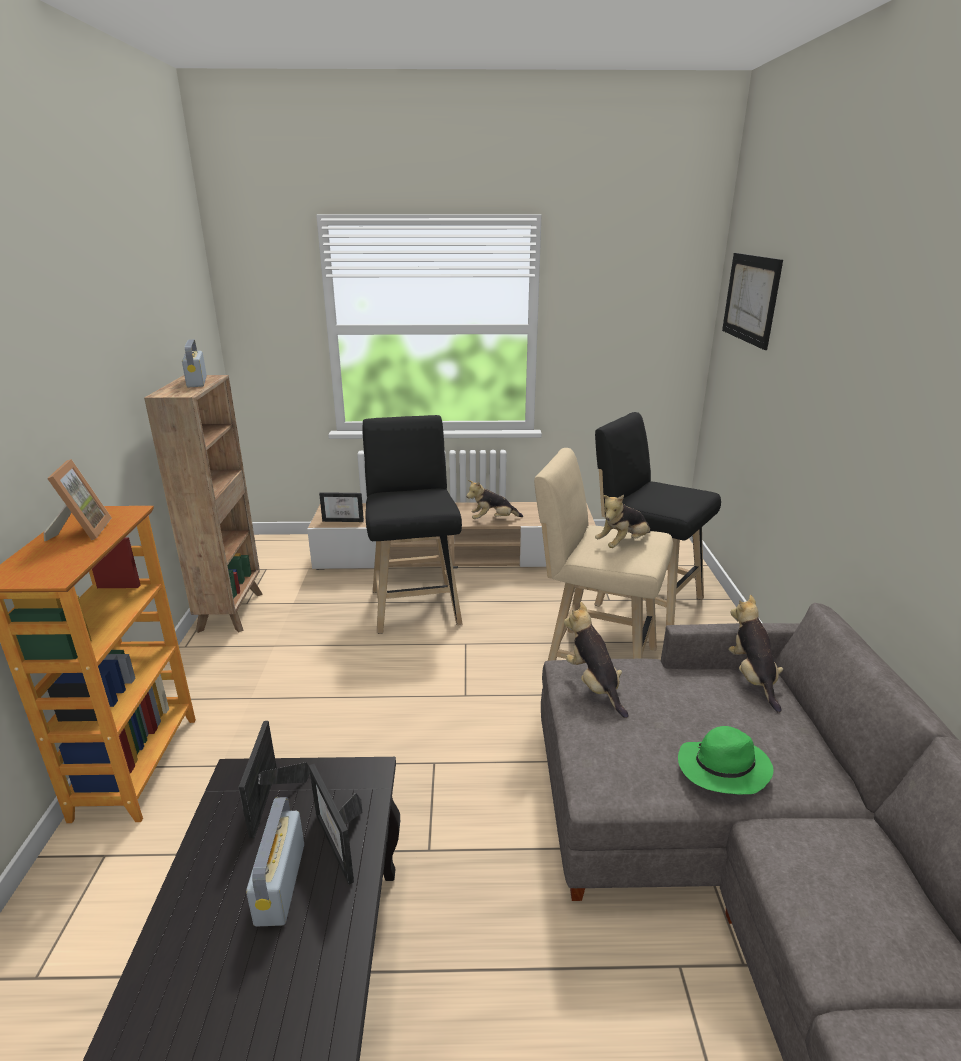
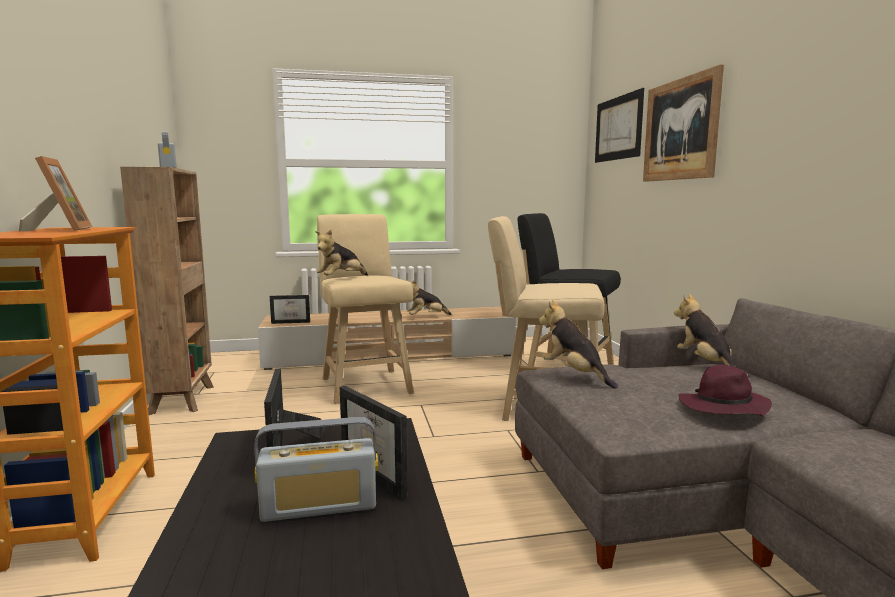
camera: 10 degrees left, 15 degrees down
(280, 883) = (319, 506): radio -> radio turned 90 degrees counterclockwise
(415, 604) = (365, 384): black stool -> beige stool
(623, 544) = (562, 286): plush toy -> plush toy (341, 279)
(722, 769) = (723, 408): green hat -> purple hat
(810, 341) = (680, 130): none -> picture

